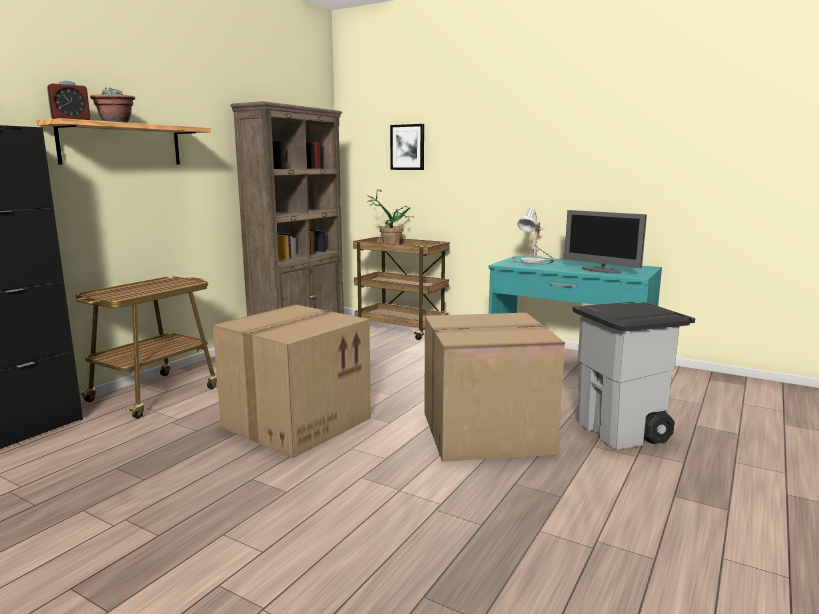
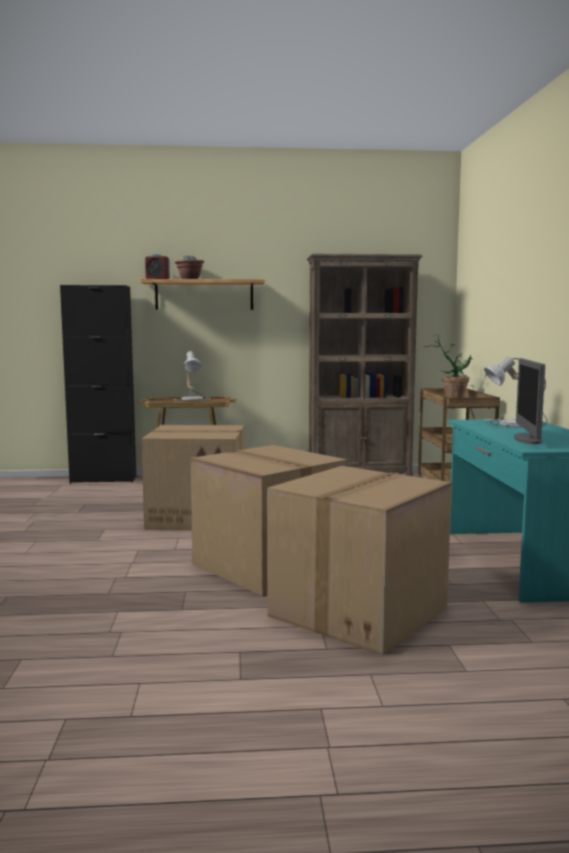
camera: 55 degrees right, 5 degrees down
(154, 285) = (194, 399): none -> table lamp
(407, 147) = (487, 288): picture -> none
(622, 432) = (359, 612): grey trash can -> cardboard box

